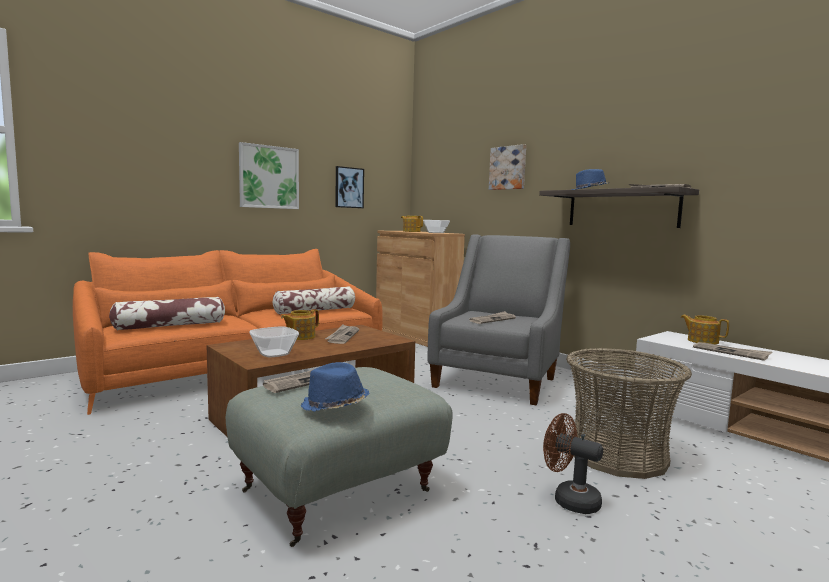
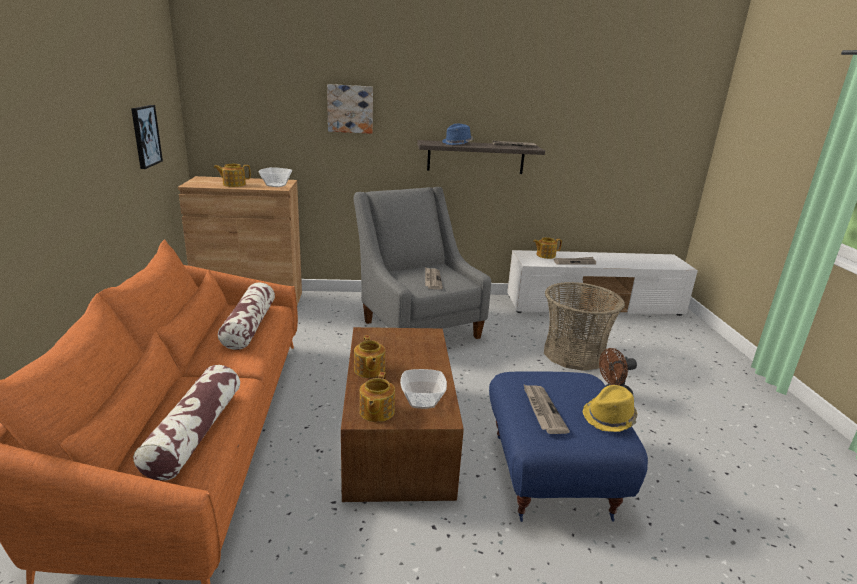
camera: 55 degrees left, 15 degrees up
(240, 347) = (376, 412): none -> teapot
(269, 177) = (81, 148): picture -> none
(334, 406) = (610, 418): blue hat -> yellow hat
(339, 493) = (553, 475): grey ottoman -> blue ottoman
(342, 336) = (391, 350): newspaper -> none

